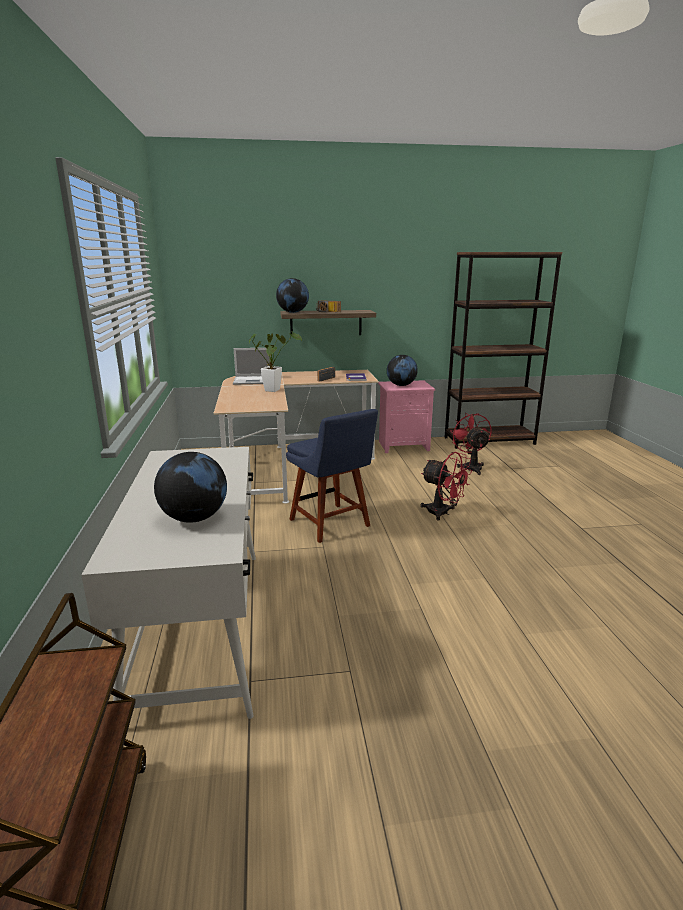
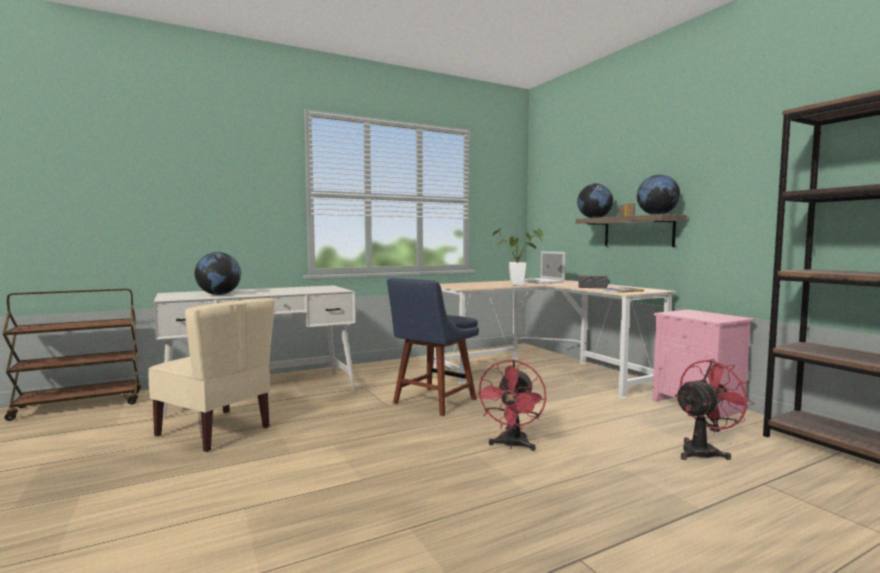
camera: 70 degrees right, 15 degrees down
(338, 660) = (215, 431): none -> beige chair
(401, 385) = (694, 314): globe -> globe (657, 215)

